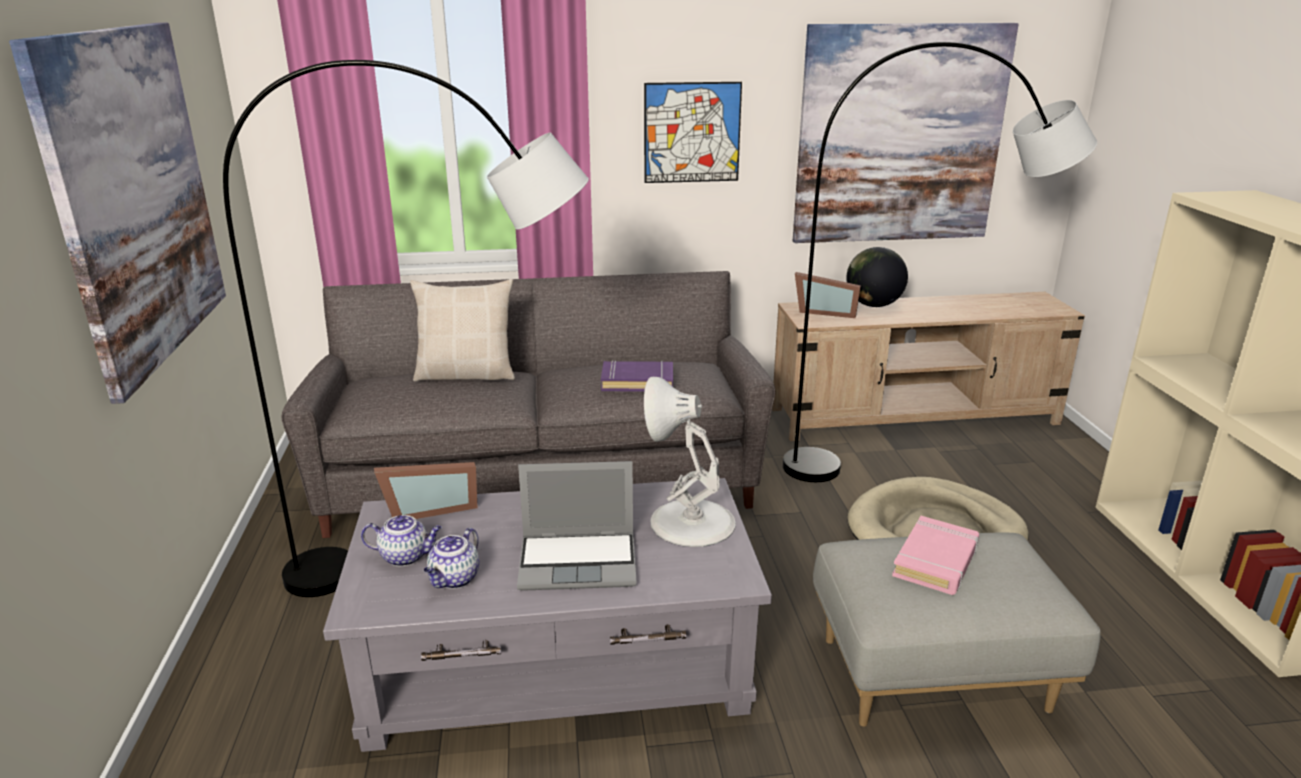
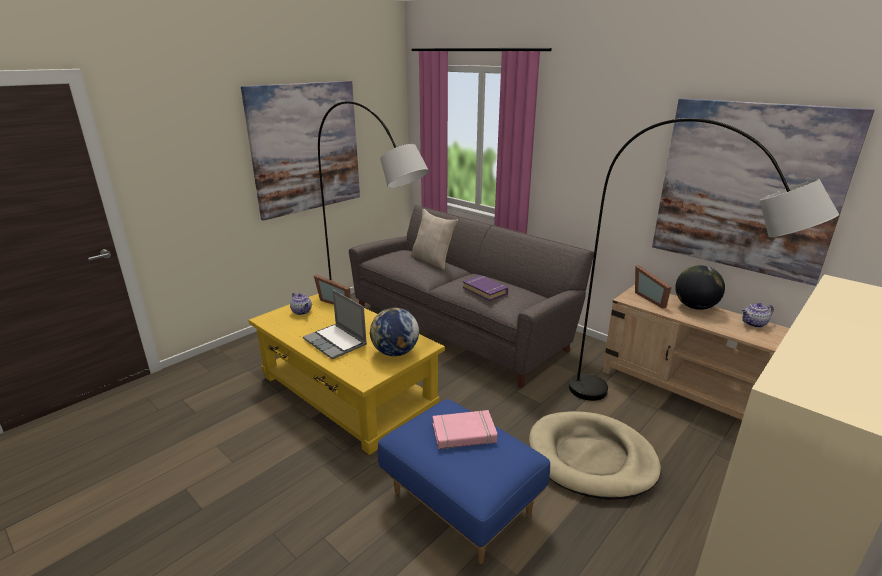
camera: 50 degrees right, 0 degrees up
(454, 579) = (298, 326): teapot -> teapot (753, 324)
(559, 665) = (347, 392): grey coffee table -> yellow coffee table
(690, 522) = (395, 352): white table lamp -> globe
(692, 132) = (597, 161): picture -> none
(933, 676) = (459, 504): grey ottoman -> blue ottoman

